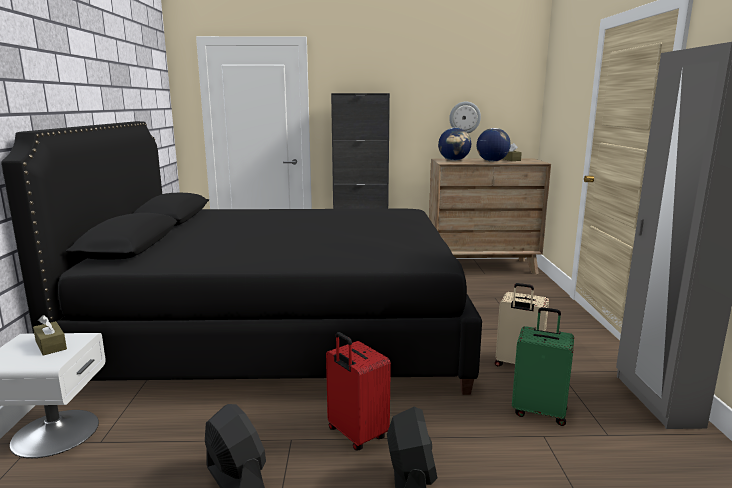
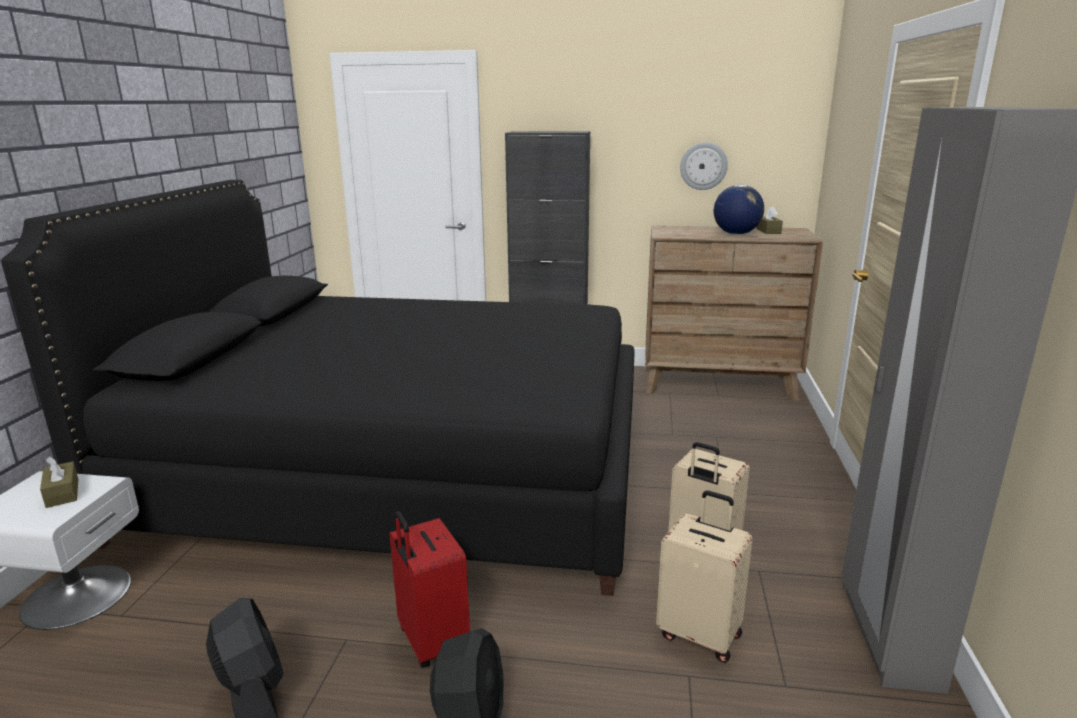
camera: 10 degrees right, 5 degrees up
(454, 160) = (680, 231): globe -> none
(539, 411) = (700, 634): green suitcase -> beige suitcase

